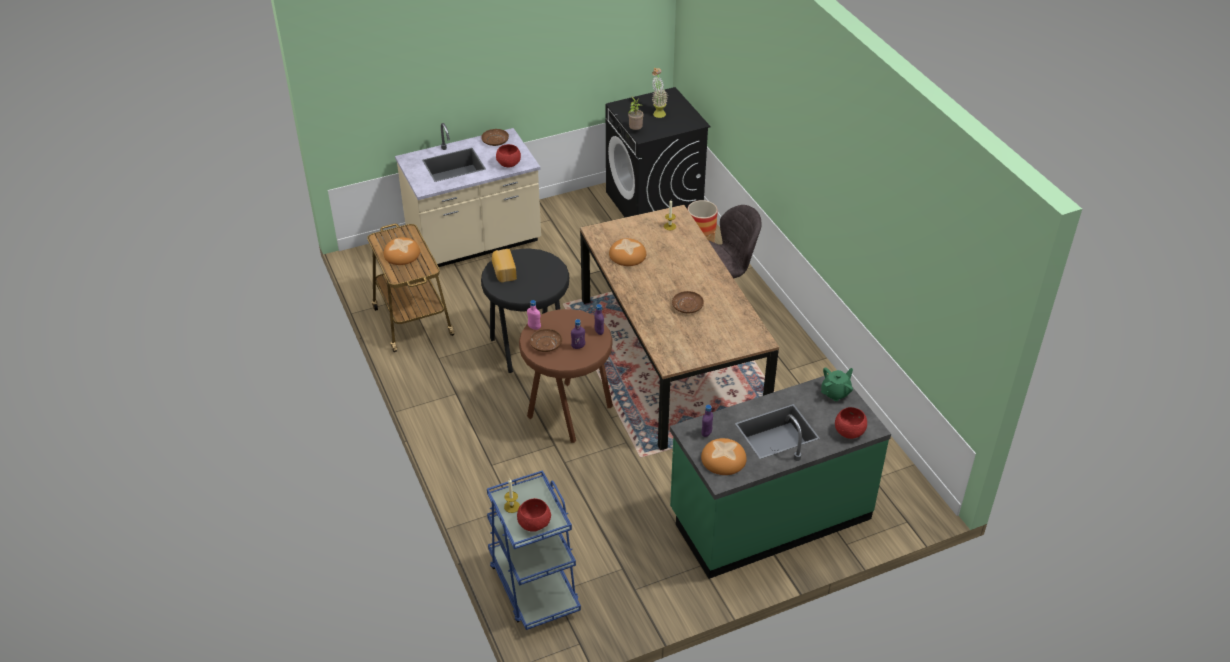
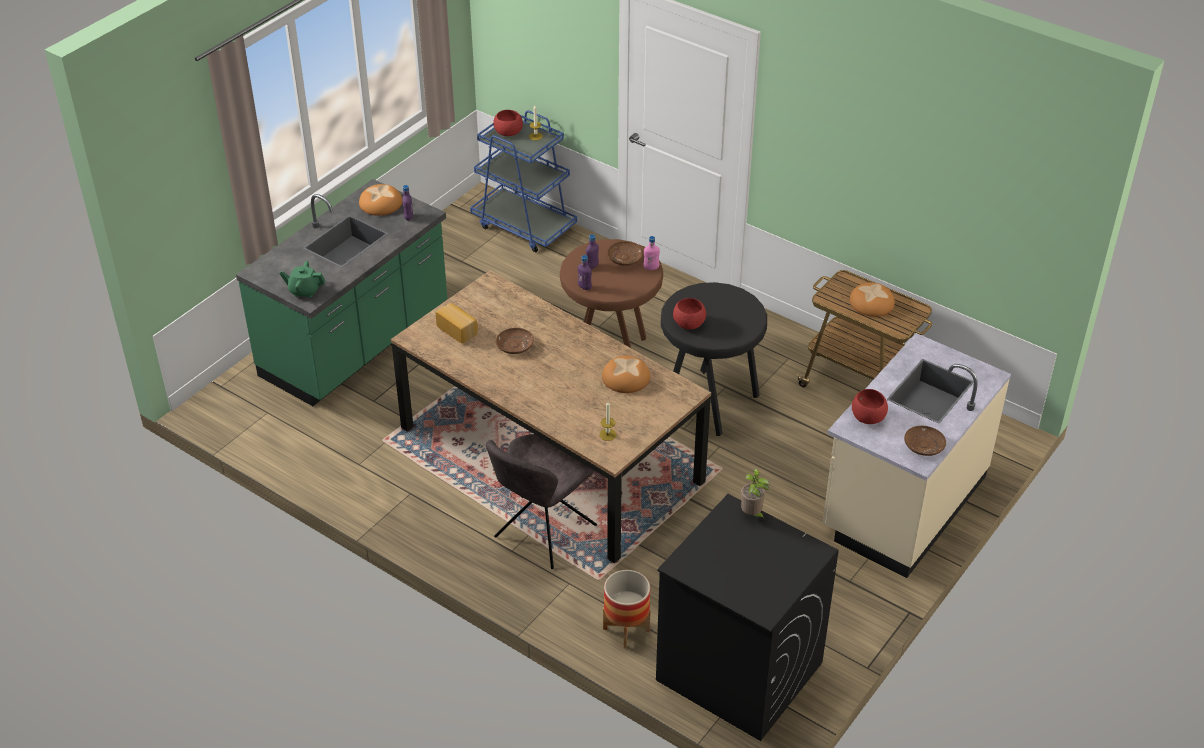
camera: 150 degrees right, 0 degrees up
(503, 272) = (738, 309): bread -> bread (458, 330)
(658, 112) = (750, 562): potted plant -> none
(835, 393) = (304, 290): green teapot -> green teapot turned 75 degrees clockwise
(848, 432) = (277, 261): red bowl -> red bowl (689, 323)

